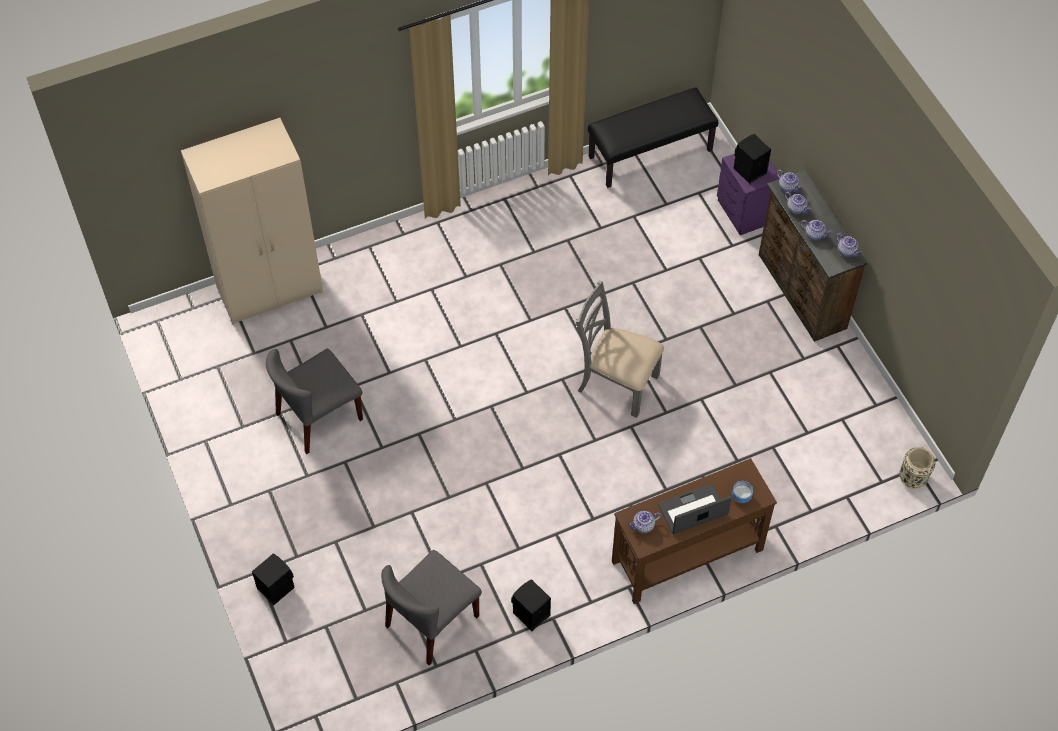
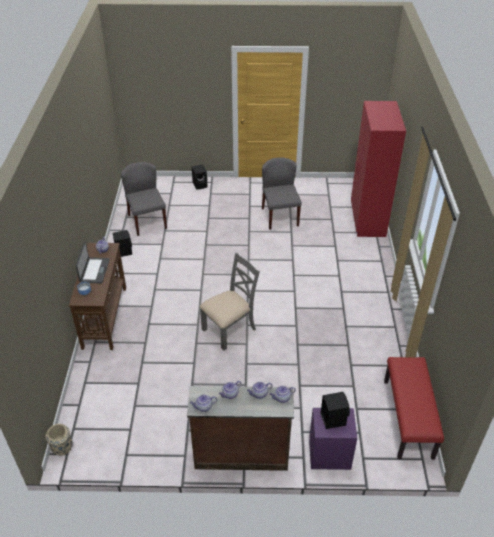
camera: 115 degrees right, 15 degrees down
(271, 290) = (367, 220): beige wardrobe -> red wardrobe
(650, 153) = (408, 418): black bench -> red bench

